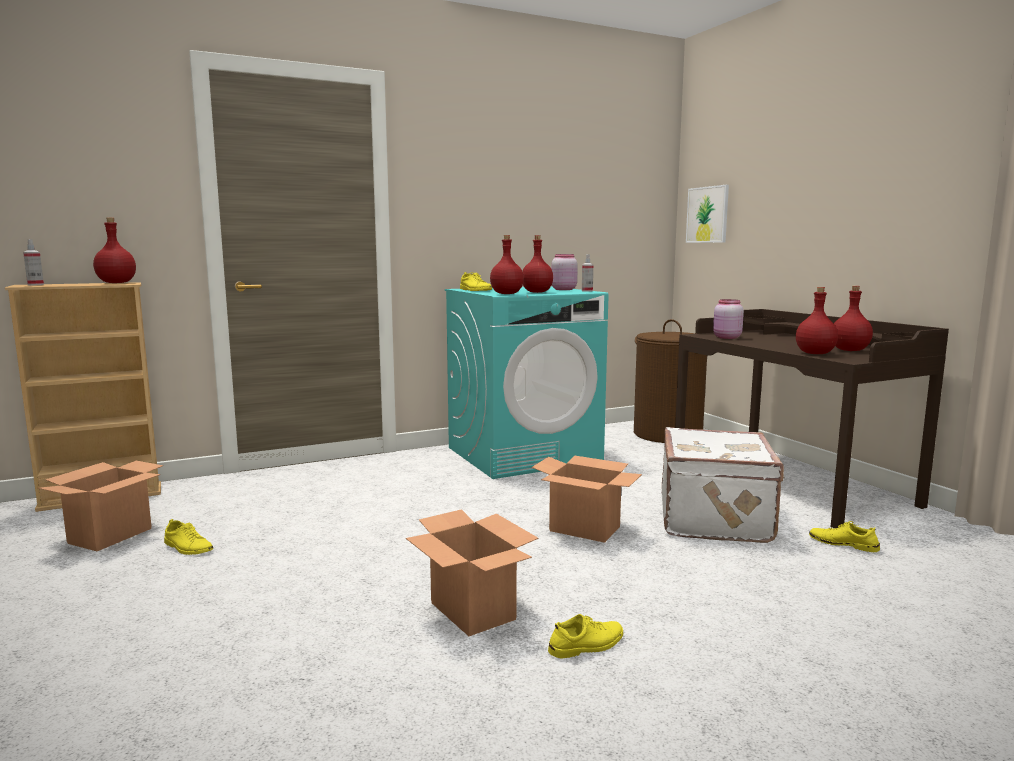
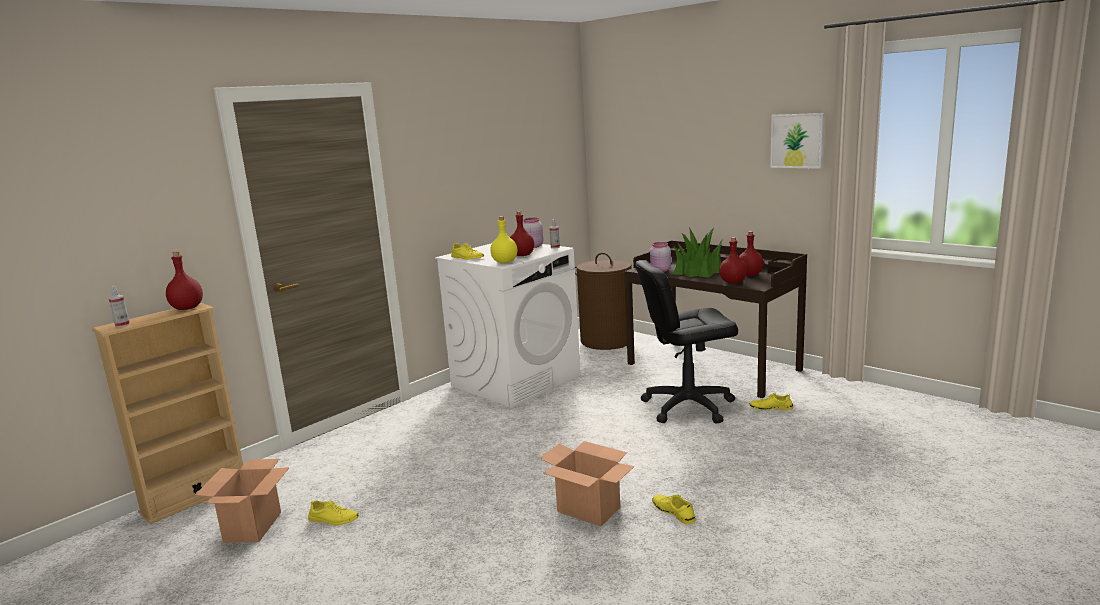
camera: 20 degrees left, 5 degrees up
(506, 294) = (505, 262): red bottle -> yellow bottle
(524, 454) = (516, 380): turquoise washing machine -> white washing machine
(585, 529) = (611, 434): cardboard box -> none
(587, 645) = (673, 512): yellow shoe -> yellow shoe turned 75 degrees counterclockwise
(707, 214) = (615, 166): picture -> picture (797, 141)
(716, 518) = (687, 406): white suitcase -> black office chair
(778, 342) = (698, 271): none -> potted plant

